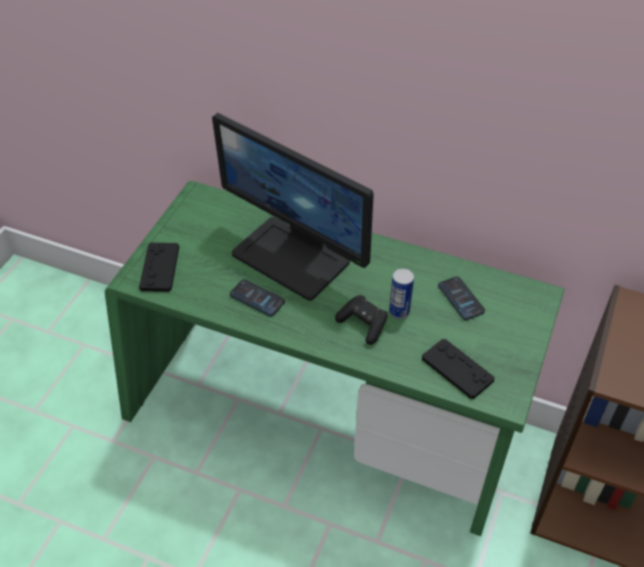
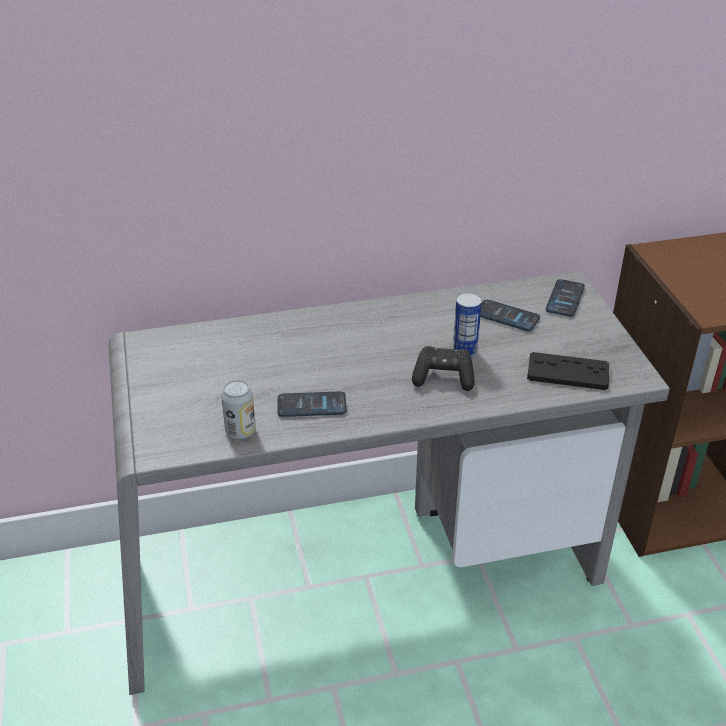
camera: 35 degrees left, 10 degrees down
(159, 268) = (169, 428): black game controller -> none
(197, 293) = (240, 431): none -> can
(293, 257) = (308, 353): monitor -> none
(320, 425) = (362, 574): green desk -> grey desk
(522, 306) = (565, 299): none -> phone

